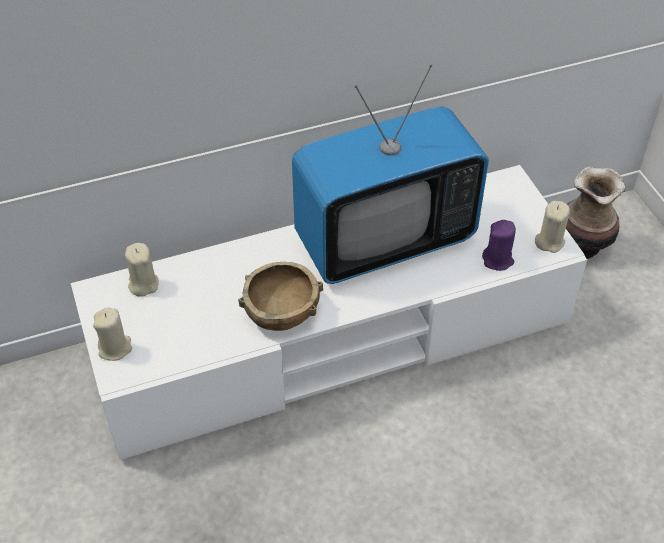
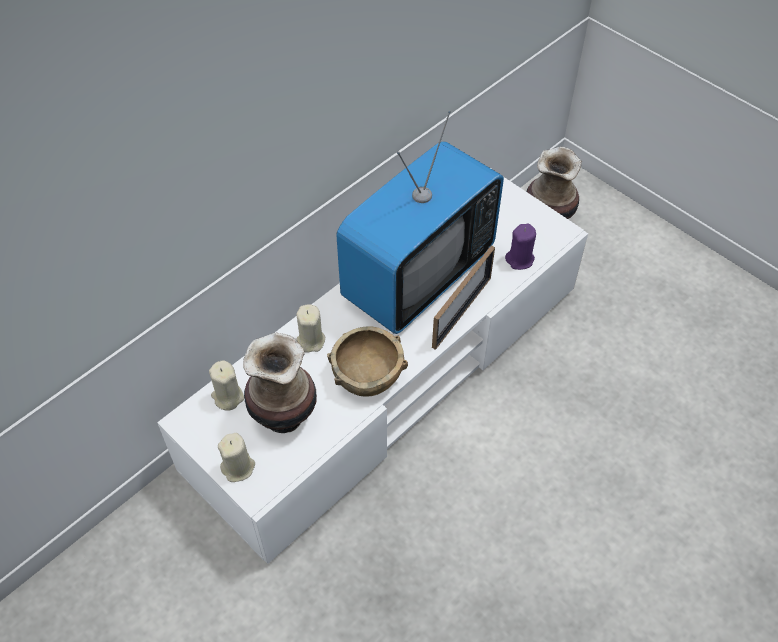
camera: 25 degrees left, 5 degrees up
(182, 317) = (282, 414): none -> vase
(408, 288) = (461, 312): none -> picture frame
(549, 241) = (551, 228): beige candle -> beige candle (310, 340)

